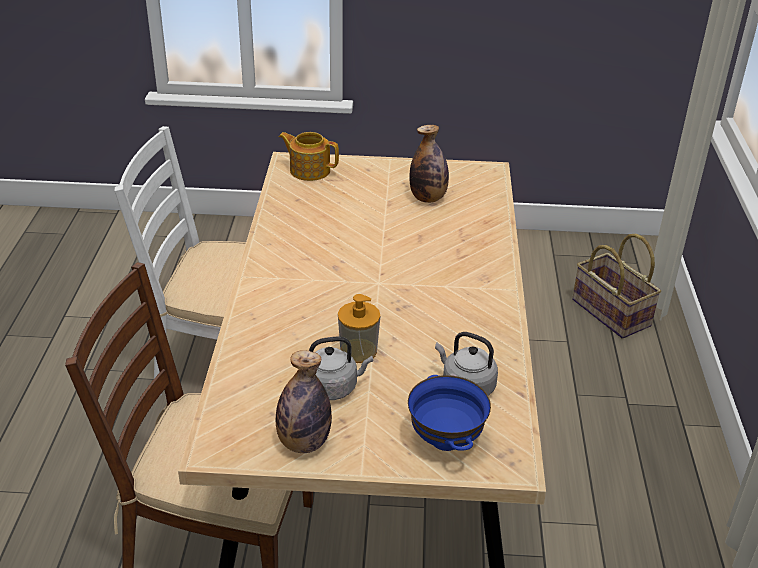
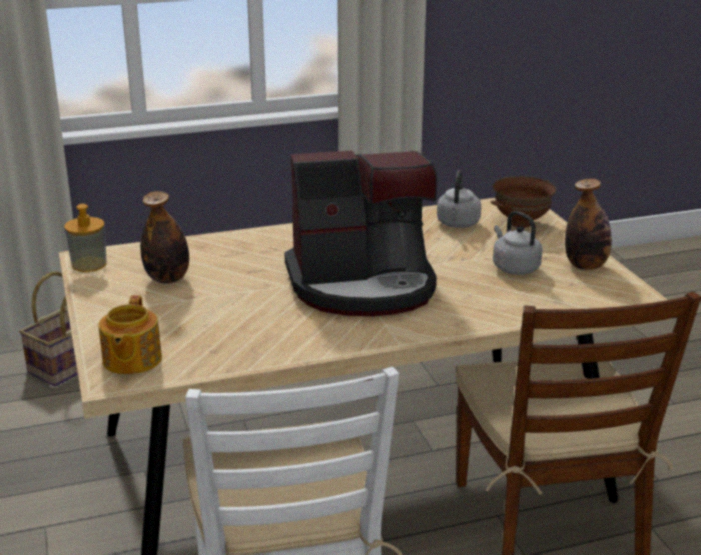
camera: 110 degrees left, 10 degrees down
(356, 285) = (363, 285): none -> coffee machine
(358, 351) = (458, 267): soap dispenser -> soap dispenser (89, 264)
(446, 440) = (521, 222): blue bowl -> brown bowl

